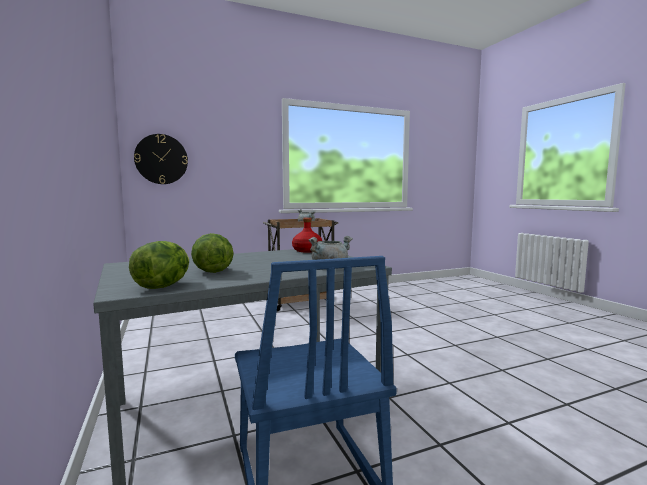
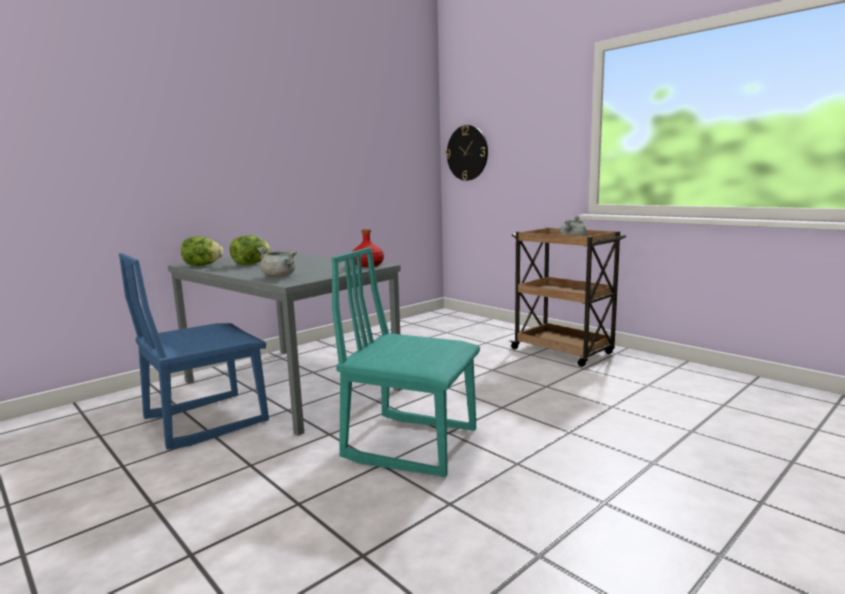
camera: 70 degrees right, 5 degrees up
(420, 368) = (412, 443): none -> turquoise chair

